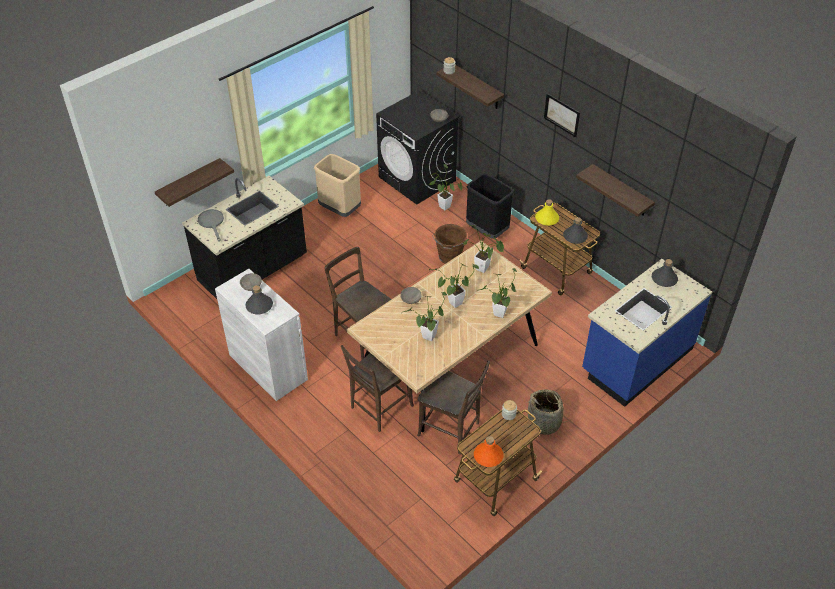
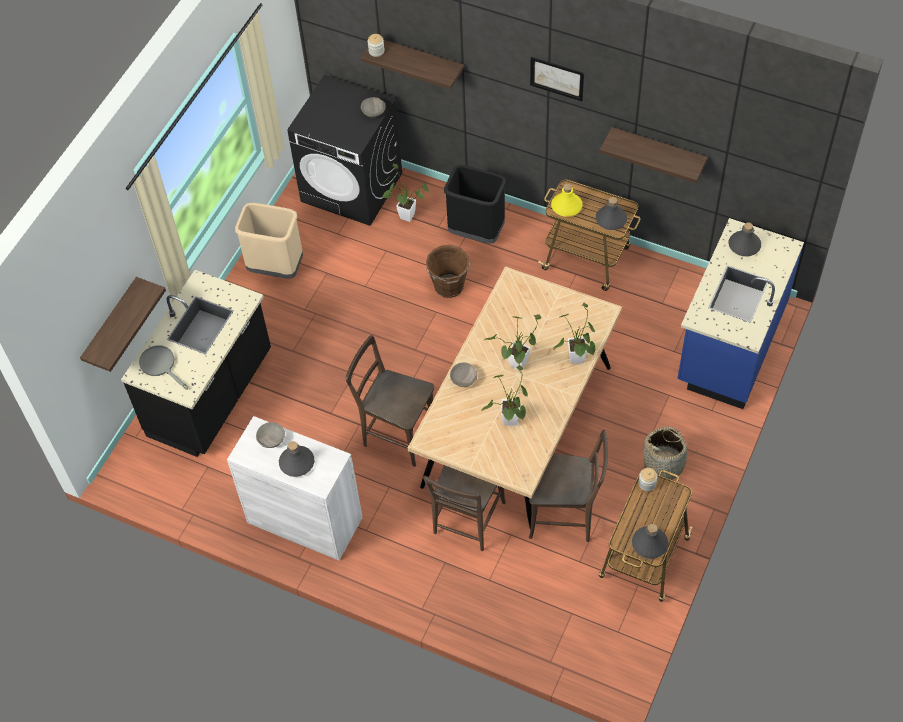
camera: 20 degrees left, 10 degrees up
(484, 270) = (530, 306): potted plant -> none
(488, 456) = (649, 543): orange bottle -> grey bottle

